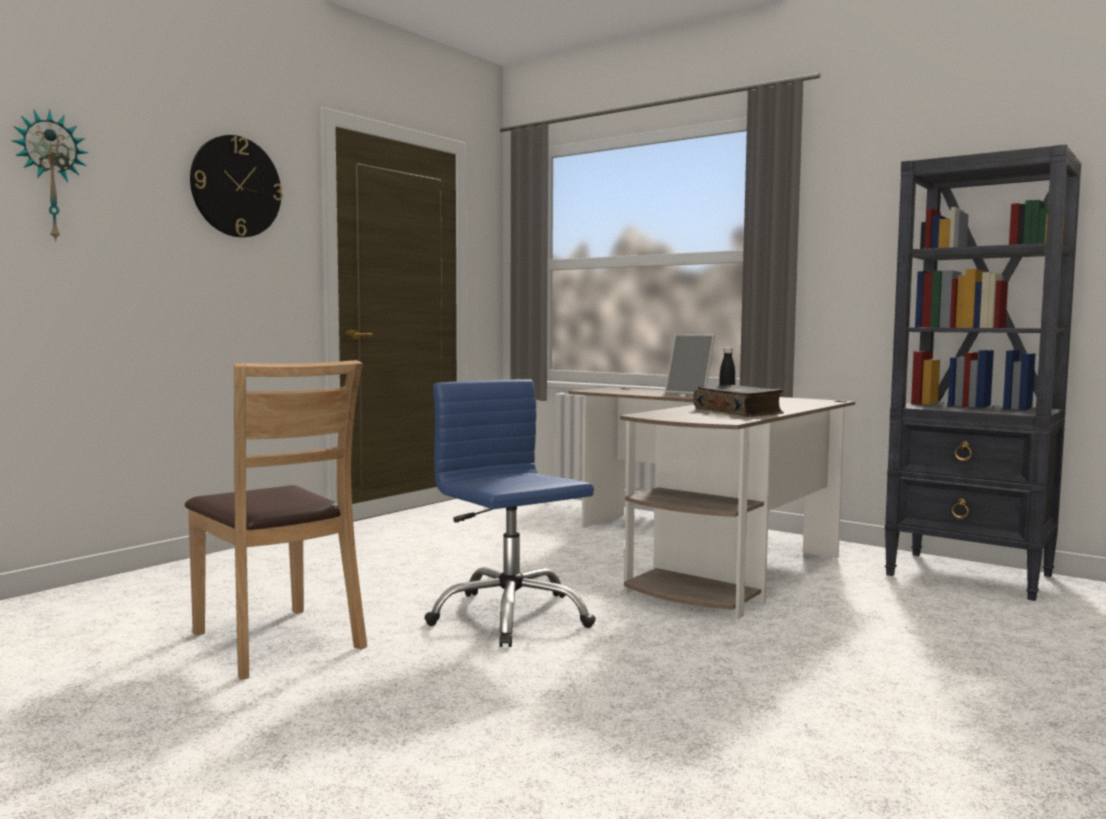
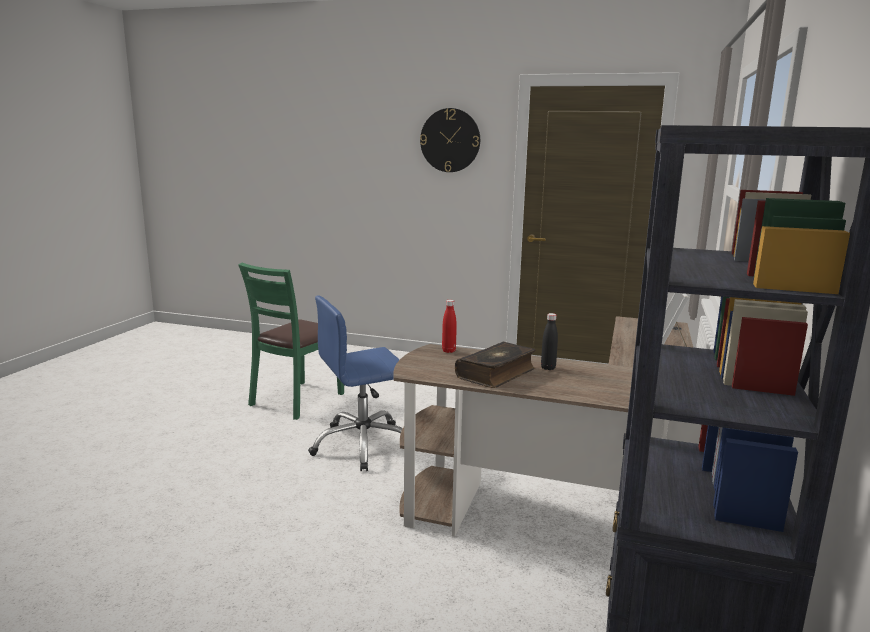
camera: 70 degrees right, 10 degrees up
(50, 176) = (350, 147): wall clock -> none
(277, 641) = (297, 400): brown chair -> green chair
(510, 616) = (363, 445): blue office chair -> blue office chair turned 150 degrees counterclockwise
(654, 413) = (448, 351): none -> red bottle

